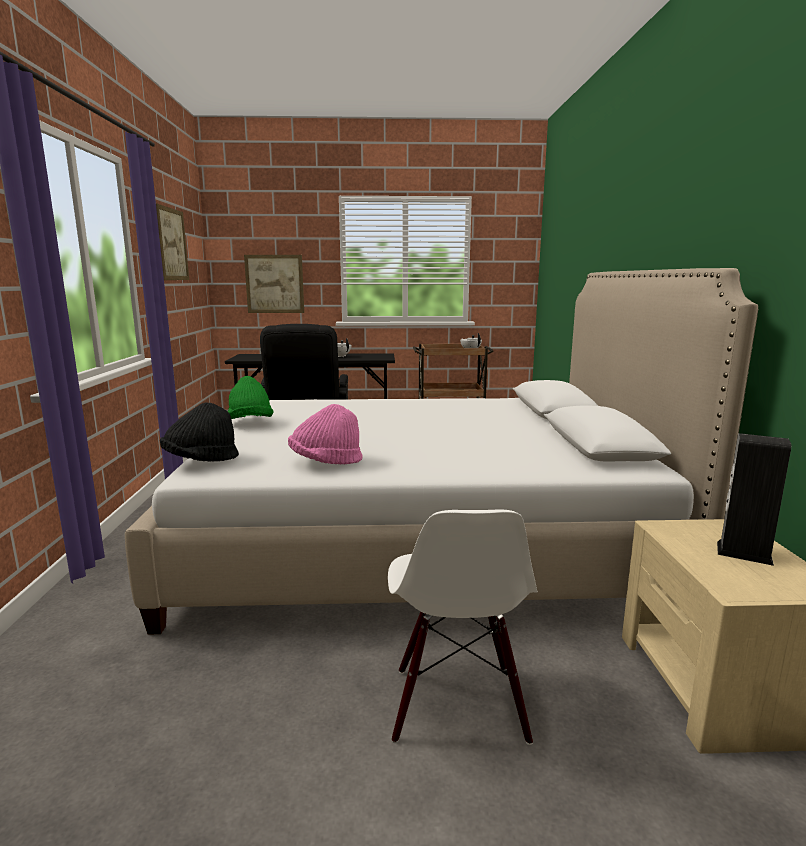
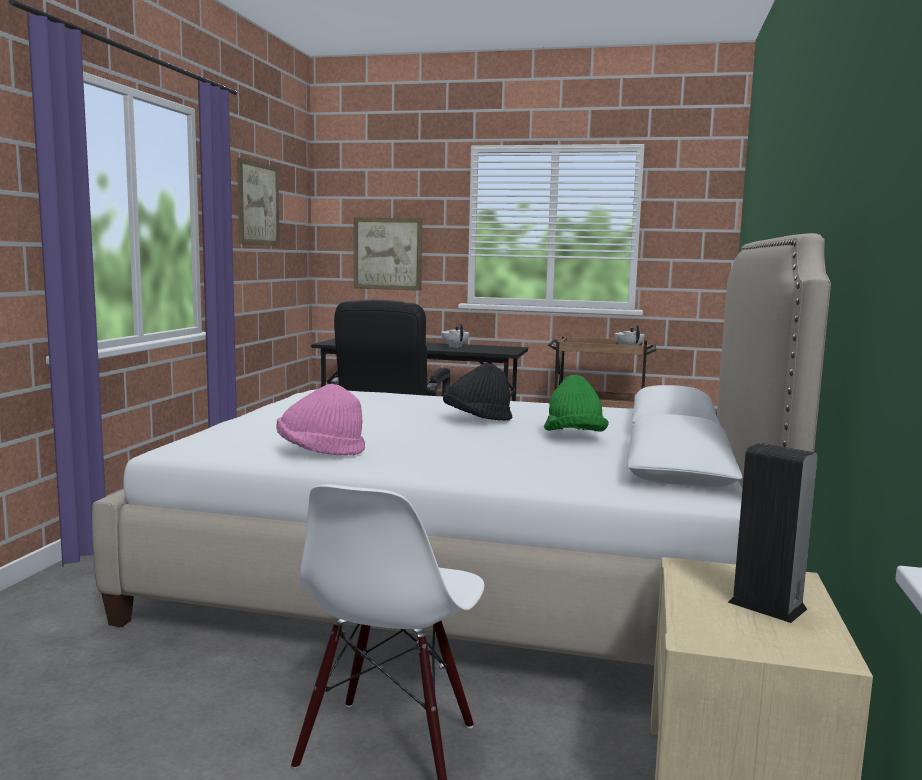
camera: 15 degrees right, 5 degrees down
(201, 461) = (192, 439): black hat -> black hat (477, 420)
(250, 423) = (281, 409): green hat -> green hat (574, 437)

